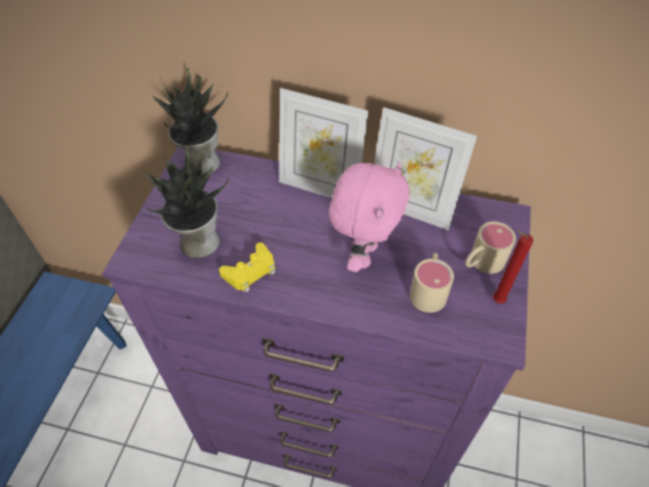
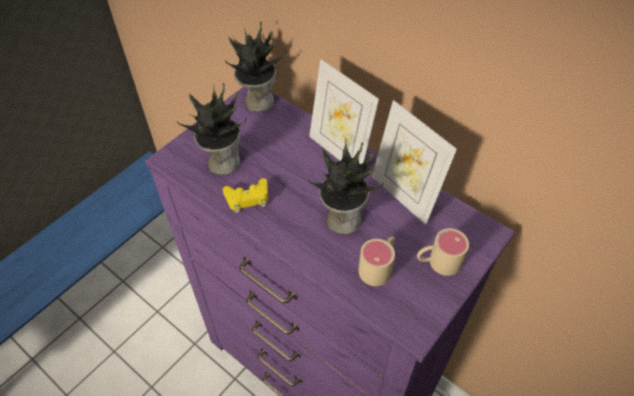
camera: 25 degrees right, 0 degrees up
(363, 254) = (342, 218): pink plush toy -> potted plant
(495, 300) = (430, 297): red candle -> none

